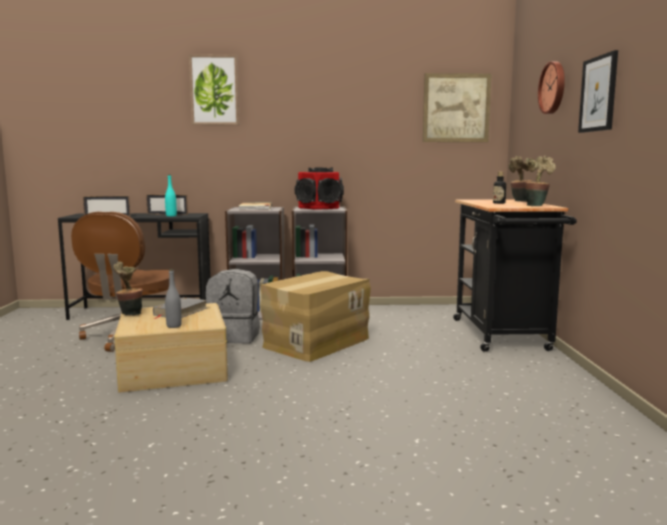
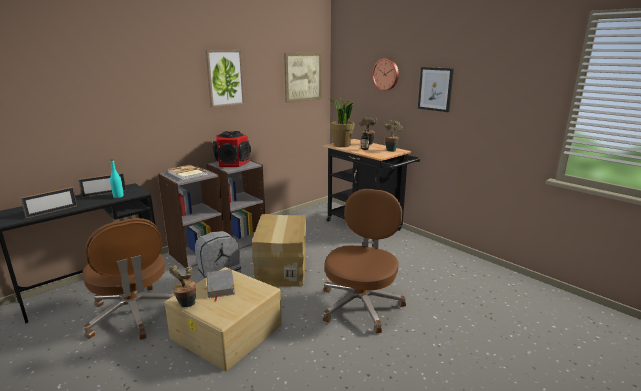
camera: 40 degrees left, 10 degrees up
(174, 326) = (246, 302): grey bottle -> none
(214, 90) = (127, 71): picture -> picture (225, 78)
(342, 396) = (361, 304): none -> brown office chair
(477, 200) = (341, 145): none -> potted plant

